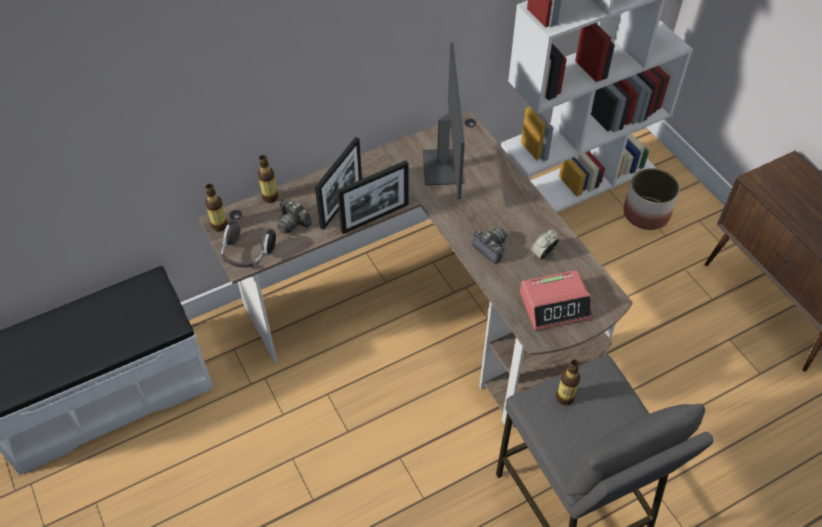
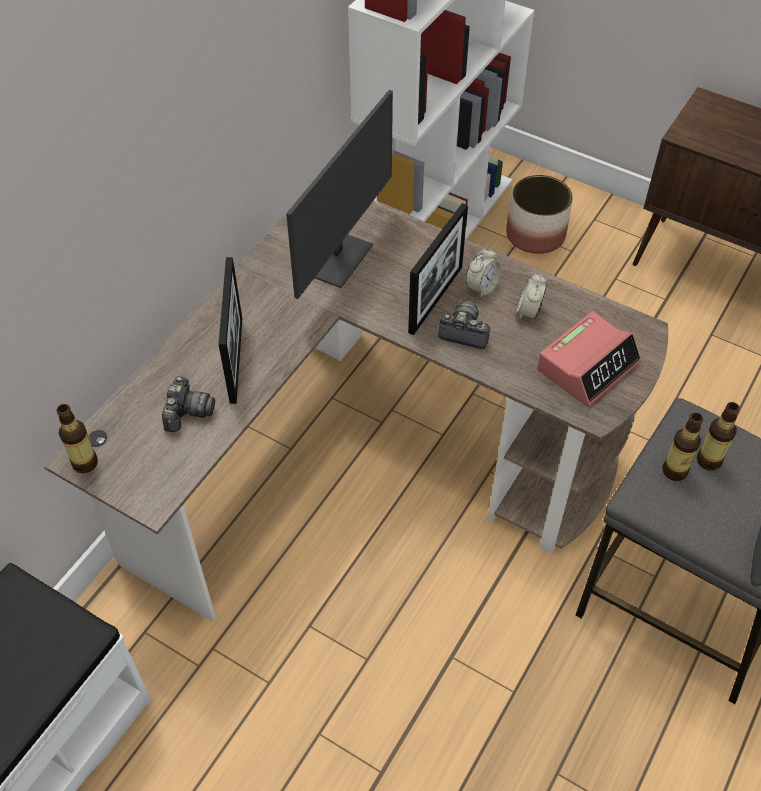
camera: 30 degrees left, 0 degrees up
(247, 254) = (153, 484): headphones -> none
(270, 197) = (131, 393): bottle -> bottle (708, 460)
(293, 222) = (187, 412): camera -> camera turned 90 degrees counterclockwise
(375, 217) = (293, 358): picture frame -> picture frame (435, 299)
(444, 166) = (336, 258): monitor -> monitor turned 60 degrees clockwise
(523, 225) = (482, 287): none -> alarm clock

